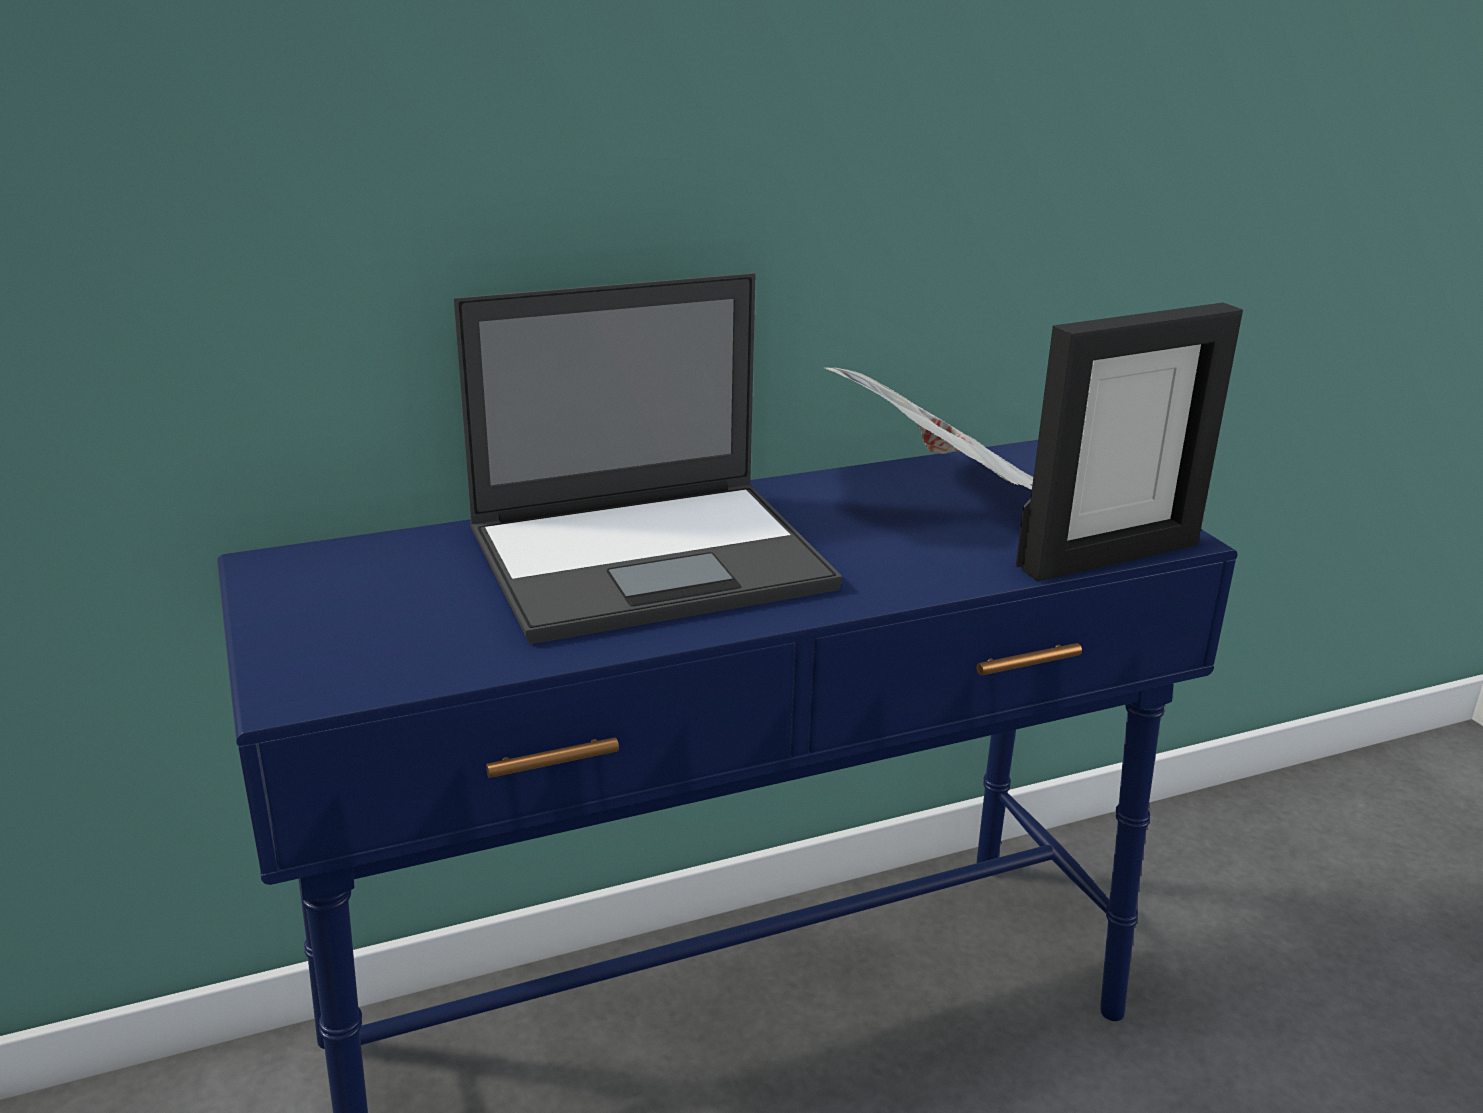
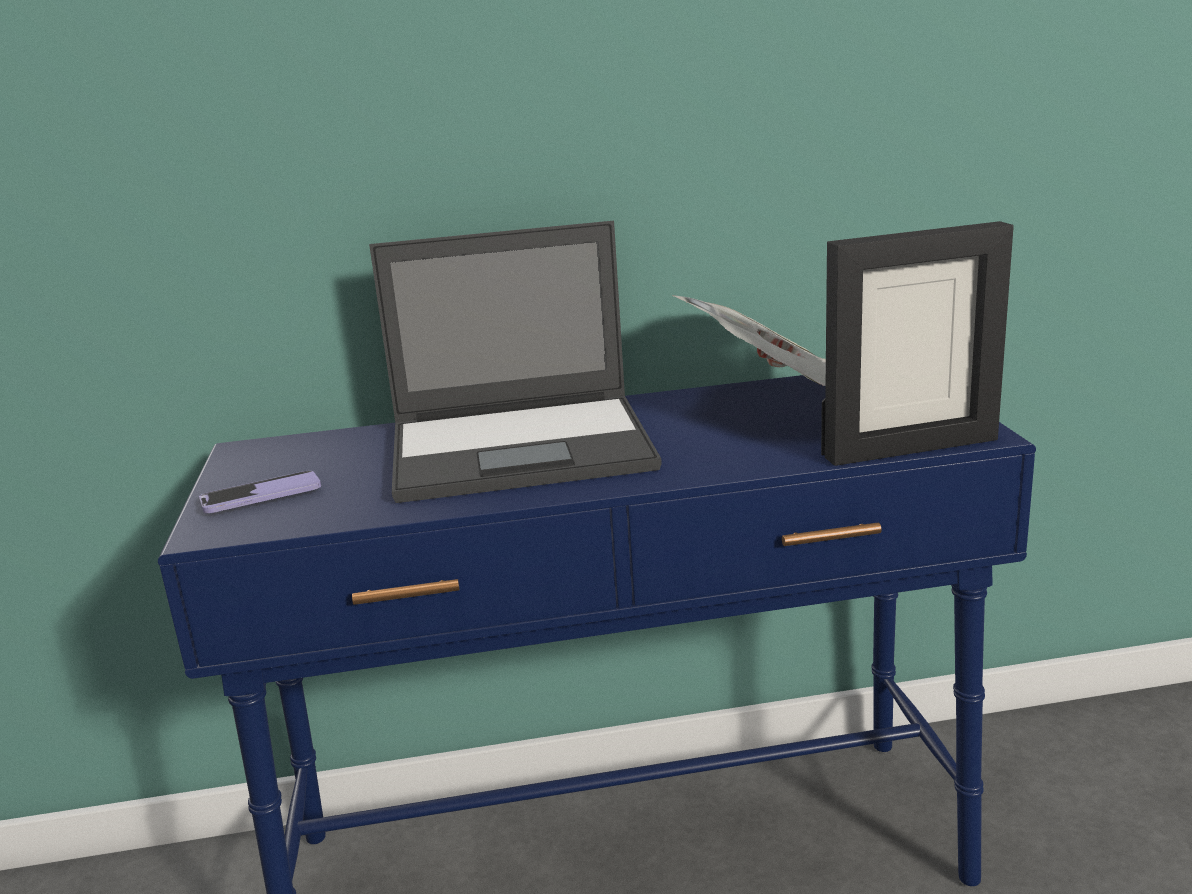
camera: 15 degrees right, 5 degrees down
(337, 637) = (261, 496): none -> phone

